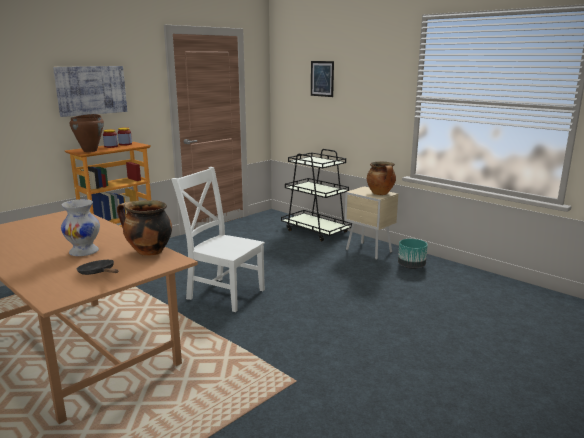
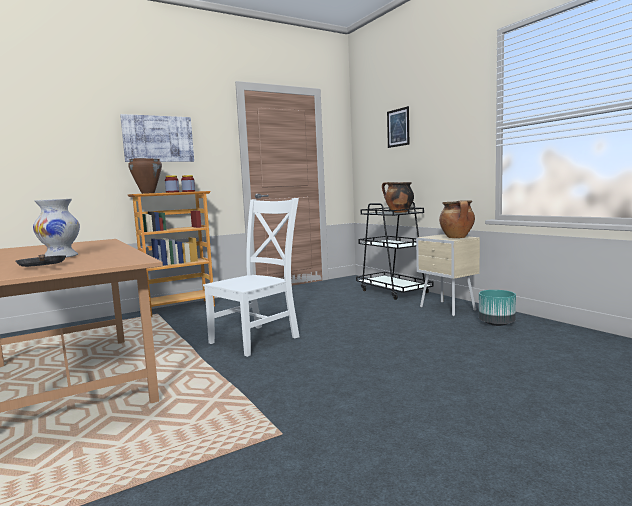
camera: 15 degrees right, 10 degrees down
(148, 252) = (122, 257): cooking pot -> cooking pot (398, 212)
(223, 293) = (257, 339): white chair -> white chair turned 90 degrees clockwise

